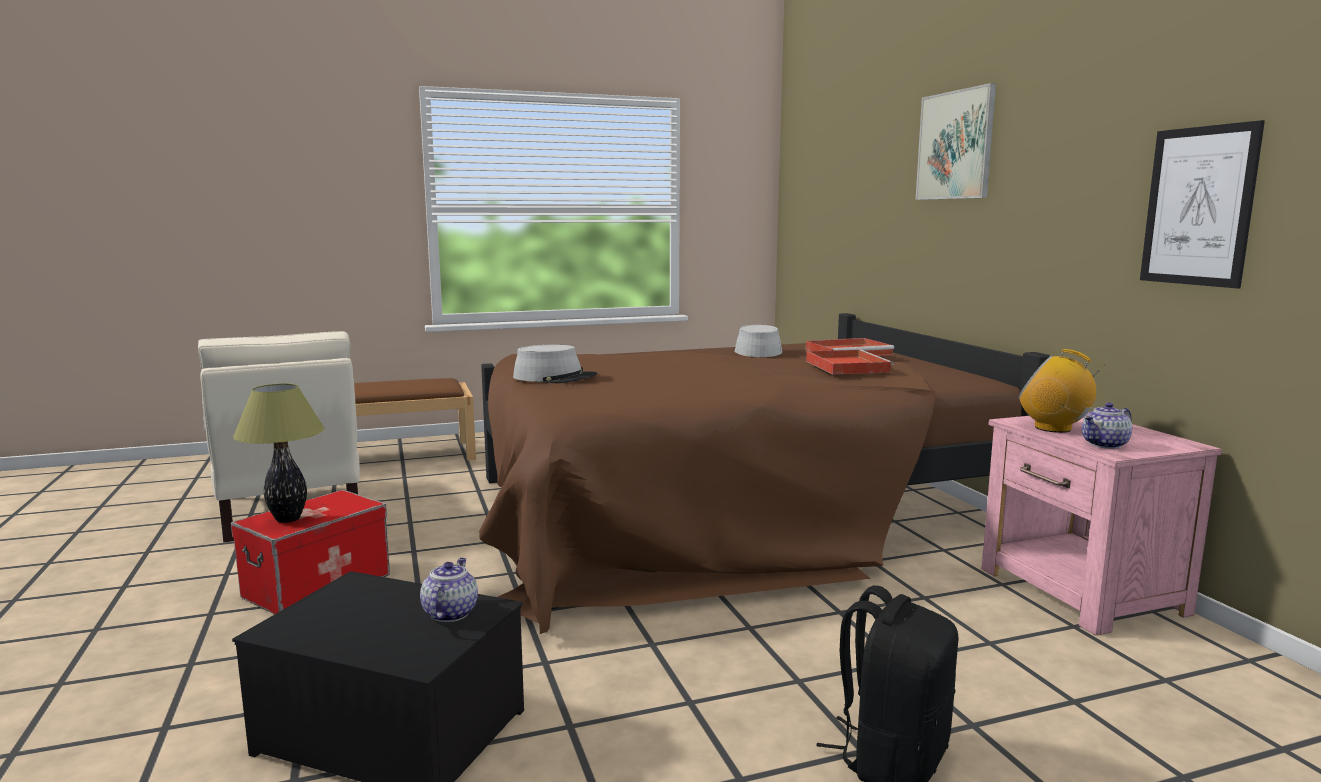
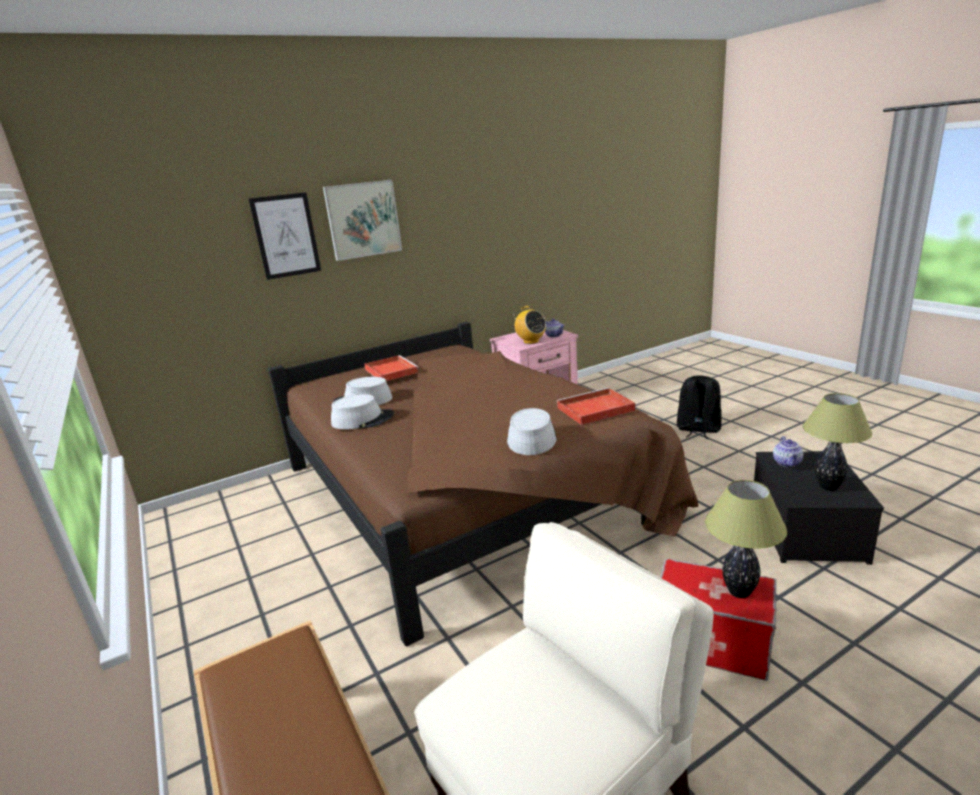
camera: 100 degrees left, 10 degrees up
(341, 618) = (828, 487): none -> table lamp
(450, 613) = (787, 463): teapot -> teapot turned 75 degrees counterclockwise
(699, 351) = (363, 420): none -> grey hat
(846, 366) = (447, 367): red tray -> red tray (594, 409)
(1053, 428) = (531, 341): radio -> radio turned 60 degrees counterclockwise
(1198, 206) = (518, 236): picture -> picture (286, 236)

